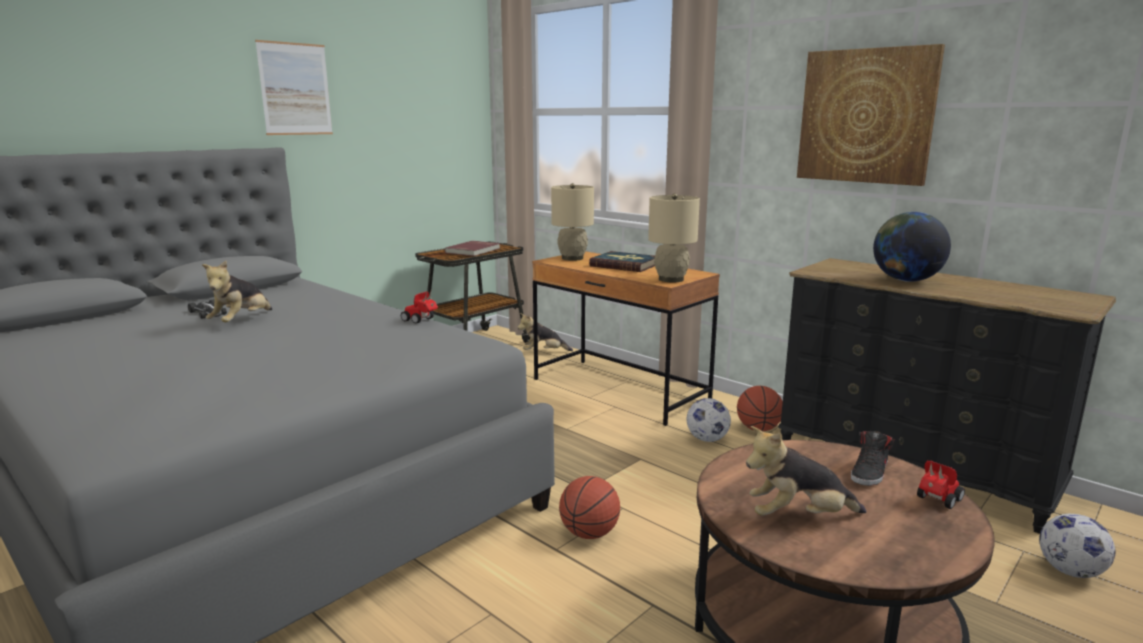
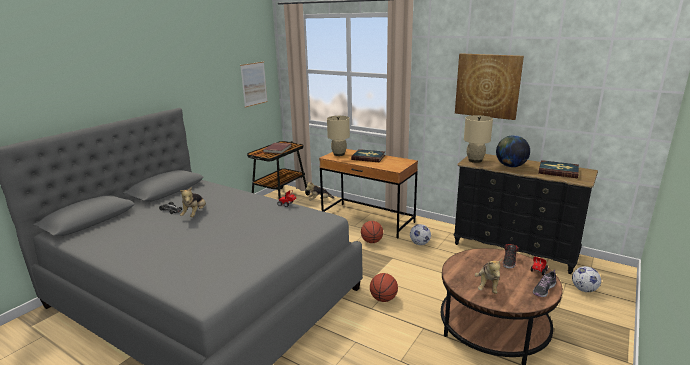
camera: 10 degrees left, 5 degrees up
(295, 89) = (182, 73): picture -> picture (254, 84)
(670, 279) = (396, 166): beige table lamp -> beige table lamp (475, 160)
(758, 429) = (441, 235): basketball -> basketball (371, 241)
(798, 517) = (488, 286): plush toy -> plush toy turned 60 degrees counterclockwise
(942, 540) = (544, 289): none -> shoe
(1015, 293) = (558, 171): none -> book

